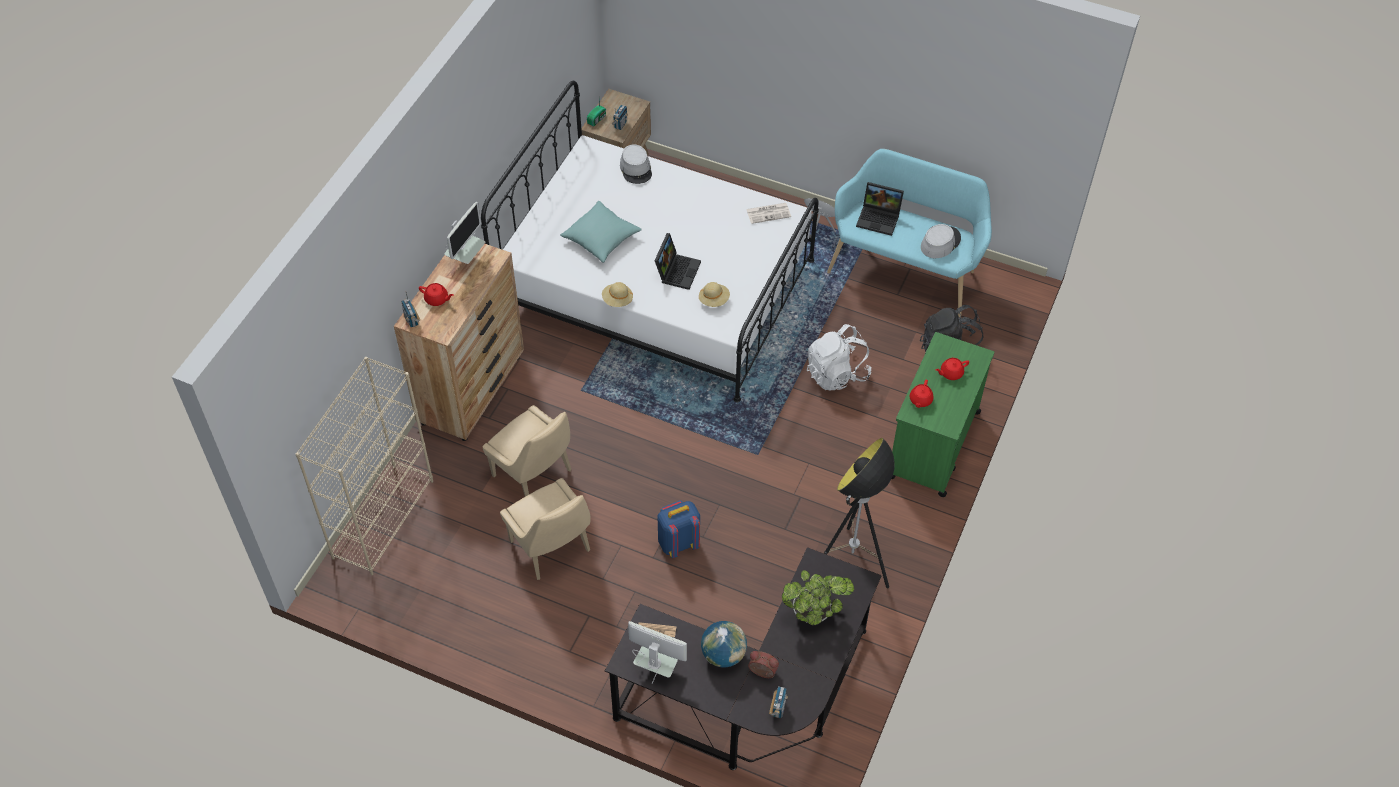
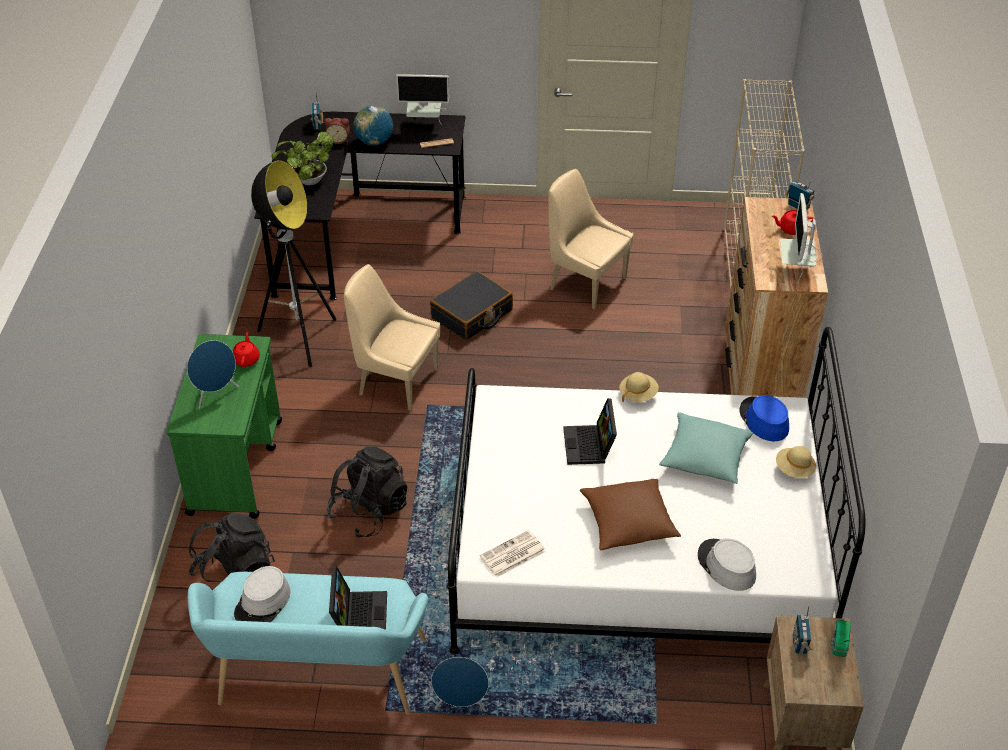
camera: 160 degrees right, 10 degrees down
(534, 475) = (641, 330): beige chair -> beige chair (395, 381)
(539, 253) = (763, 420): none -> blue hat
(678, 542) = (472, 314): blue backpack -> black suitcase
(681, 211) = (628, 523): none -> brown pillow
(714, 300) = (527, 425): beige hat -> beige hat (794, 470)
(836, 374) = (369, 511): white backpack -> black backpack
(879, 218) = (358, 614): laptop -> laptop turned 90 degrees clockwise
(951, 373) = (216, 395): red teapot -> blue speaker

